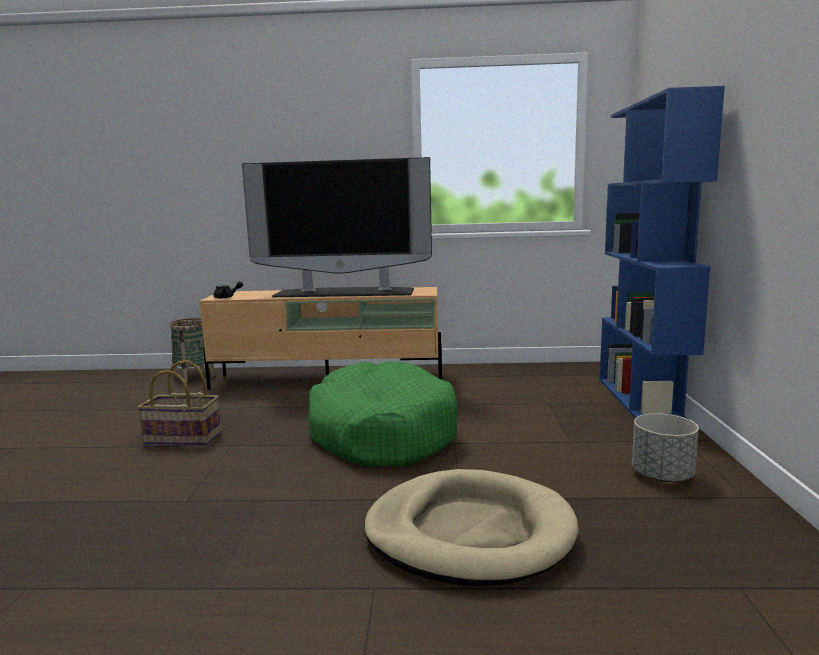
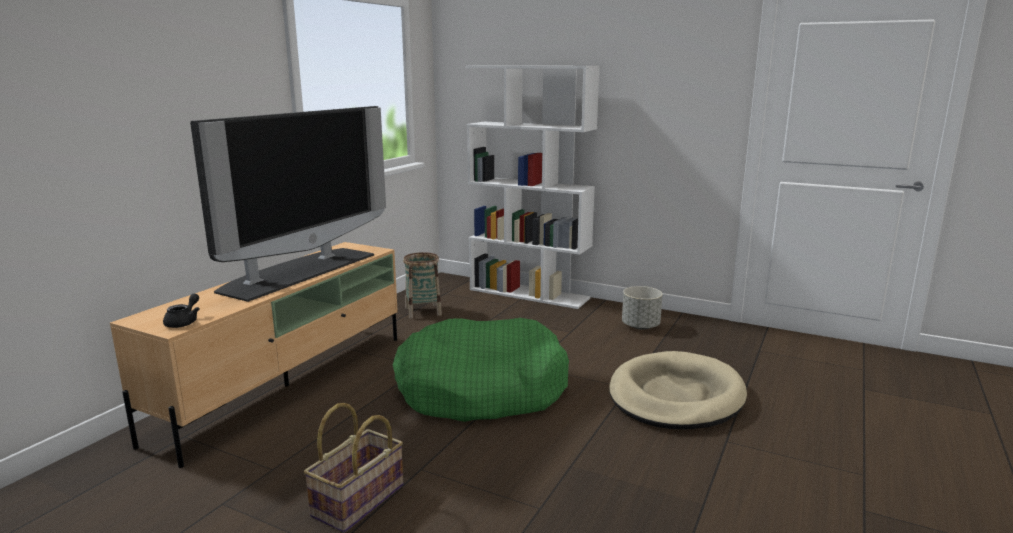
camera: 65 degrees left, 5 degrees up
(194, 376) = (86, 474): basket -> basket (423, 311)
(643, 403) = (529, 294): blue bookcase -> white bookcase

